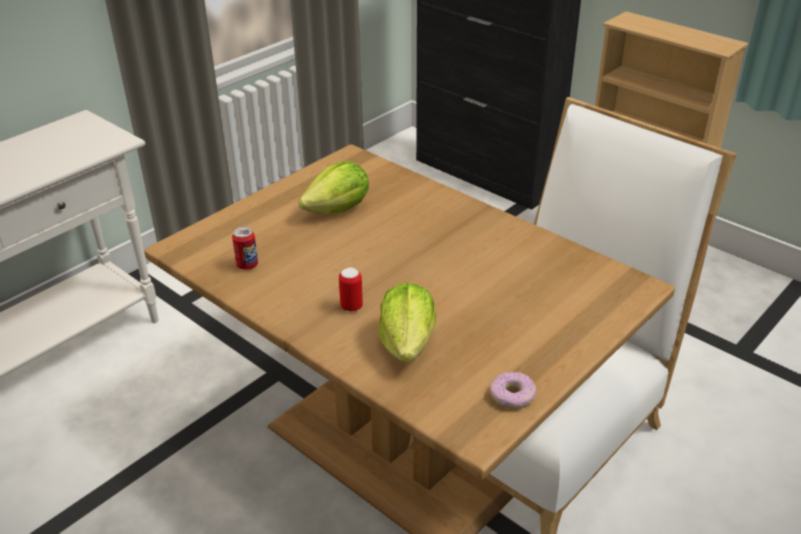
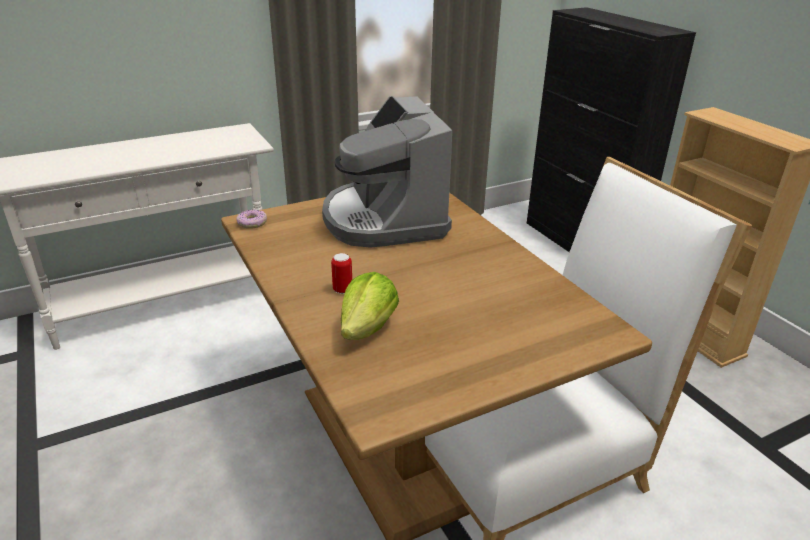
camera: 20 degrees right, 5 degrees down
(247, 265) = (285, 243): can -> none
(338, 209) = (384, 219): lettuce -> coffee machine
(513, 396) = (431, 394): donut -> donut (252, 223)

